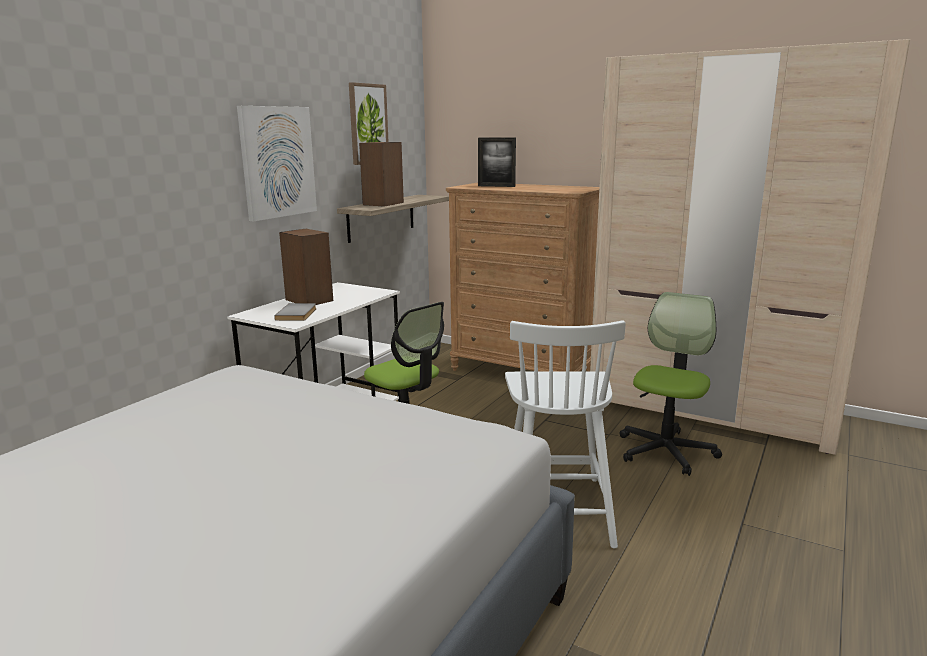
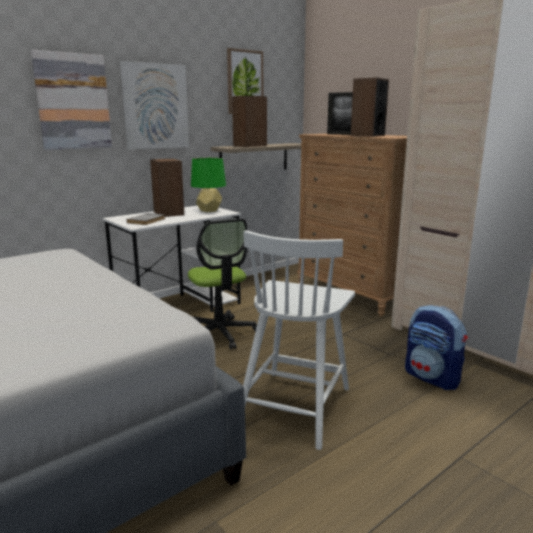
camera: 20 degrees right, 0 degrees up
(186, 164) = (73, 101): none -> picture
(356, 291) = (209, 210): none -> green table lamp
(535, 189) = (367, 135): none -> speaker
(666, 451) = (432, 378): office chair -> backpack

